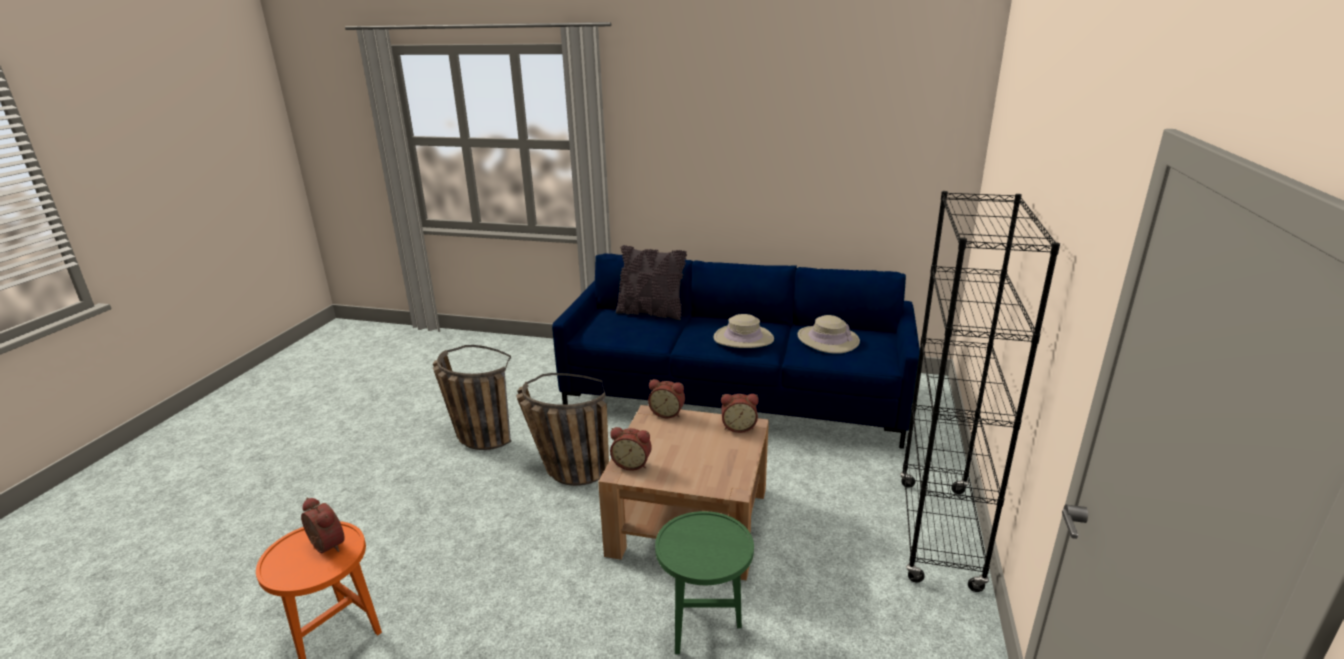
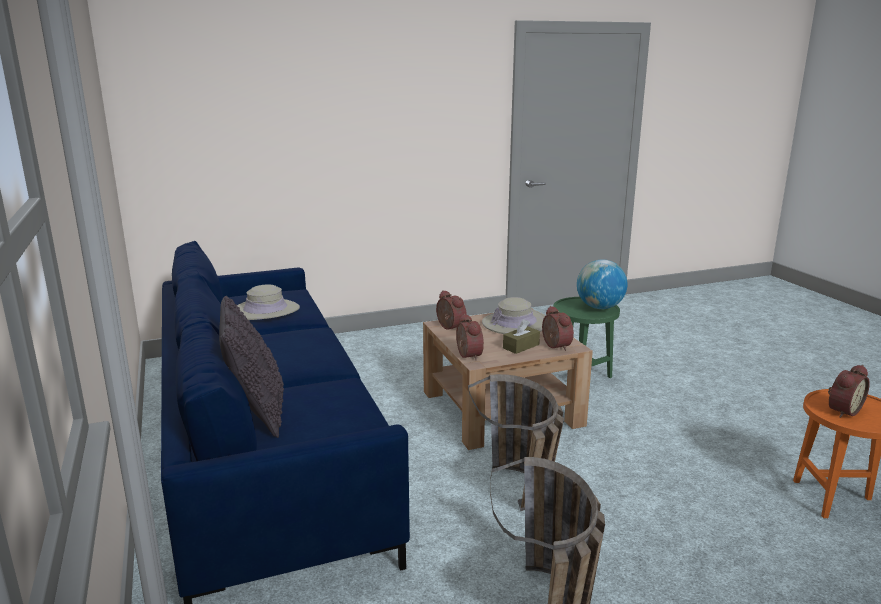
camera: 125 degrees left, 5 degrees down
(324, 547) = (842, 410): alarm clock -> alarm clock turned 135 degrees counterclockwise
(653, 445) = (521, 346): none -> brown tissue box
(690, 553) = (599, 307): none -> globe
(743, 338) = (296, 342): beige hat -> beige hat (514, 324)
(938, 534) = (405, 335): black bookcase -> none

